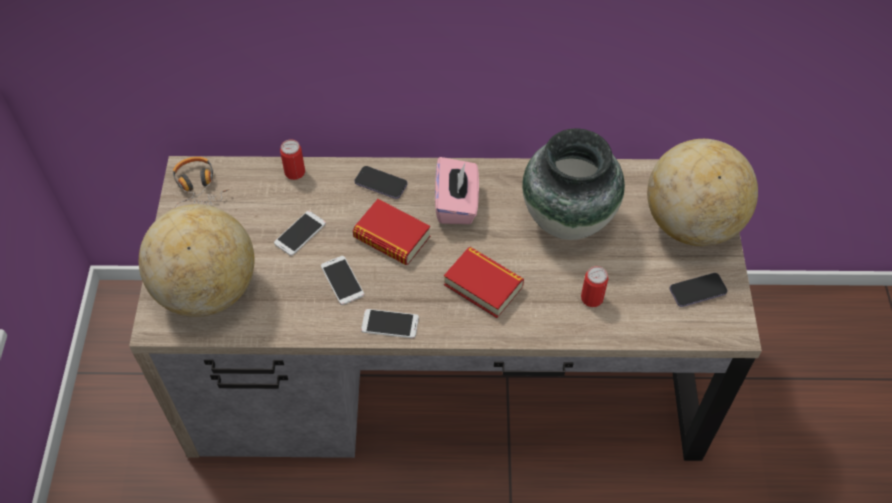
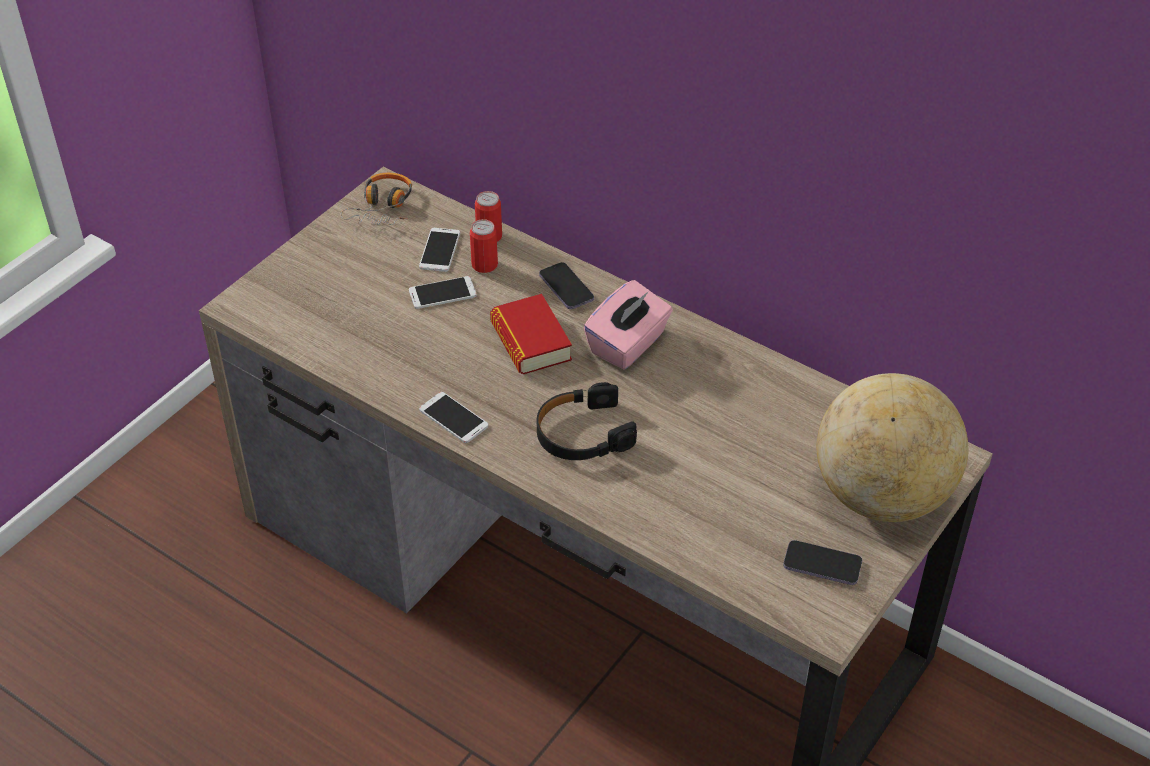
camera: 35 degrees right, 10 degrees down
(208, 290) = (310, 299): globe -> none
(342, 280) = (444, 355): phone -> phone (439, 250)
(483, 285) = (582, 433): book -> black headphones
(568, 220) = (737, 419): vase -> none
(592, 298) = (691, 507): can -> can (484, 265)

